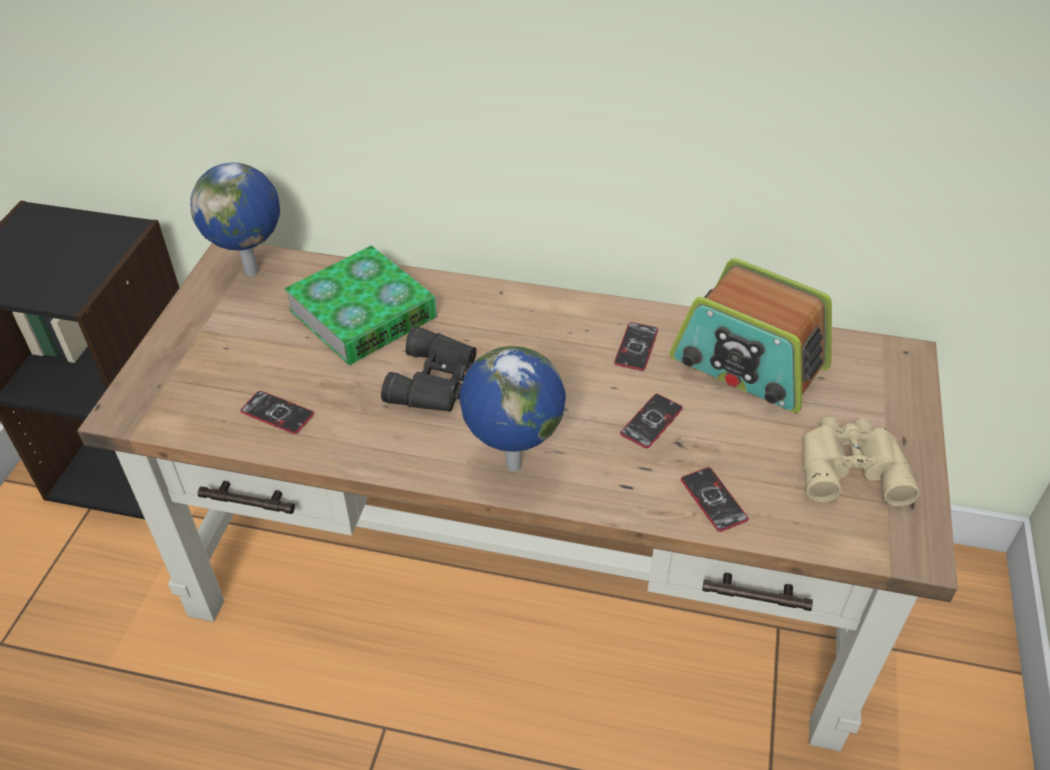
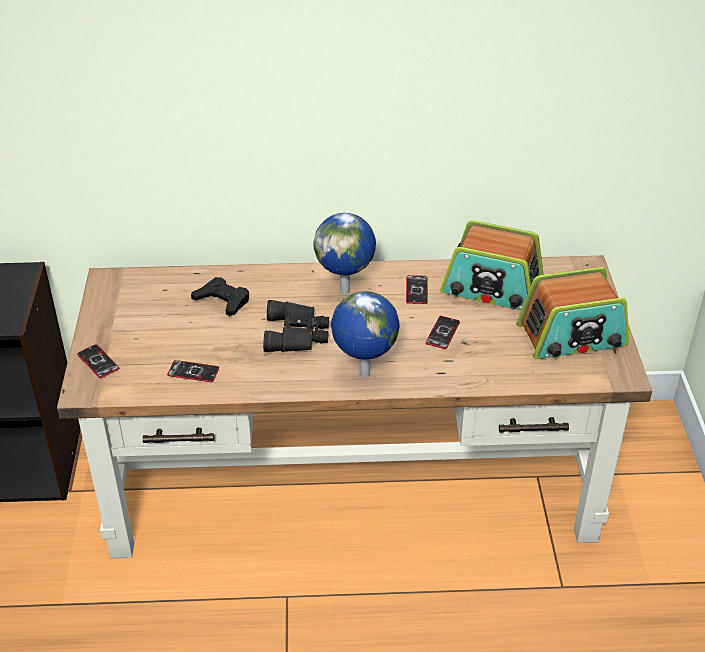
camera: 15 degrees left, 5 degrees down
(253, 272) = (130, 286): globe -> globe (346, 291)
(362, 314) = (222, 300): book -> black game controller
(713, 500) = (496, 370): phone -> phone (98, 362)
(849, 466) = (572, 336): beige binoculars -> radio

